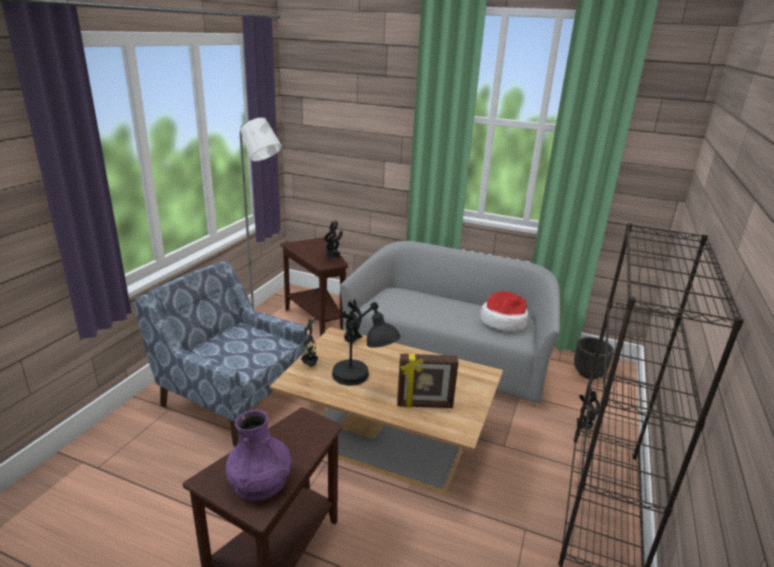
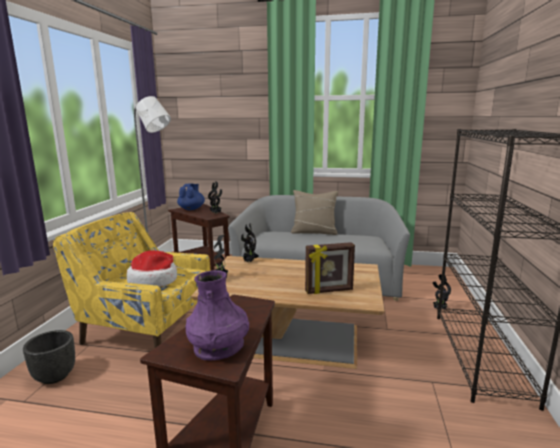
camera: 10 degrees left, 10 degrees down
(232, 398) = (146, 329): blue armchair -> yellow armchair
(307, 246) = (191, 209): none -> blue teapot
(363, 381) = (271, 283): black table lamp -> none
(451, 298) = (314, 232): none -> beige pillow
(503, 321) = (360, 240): hat -> hat (154, 280)
(589, 373) = (425, 277): black planter -> black planter (55, 376)

